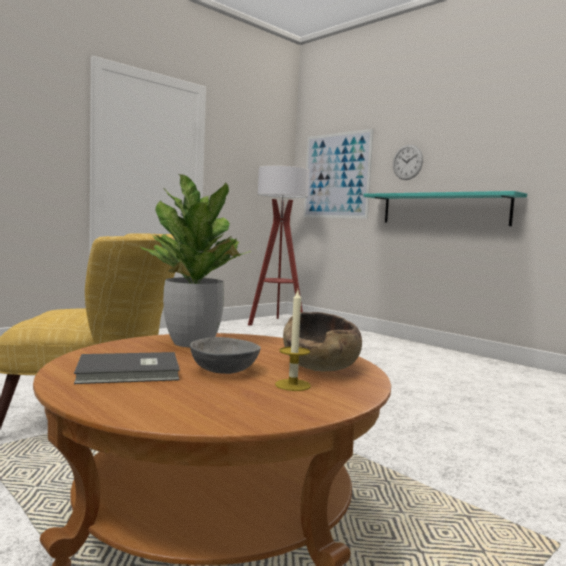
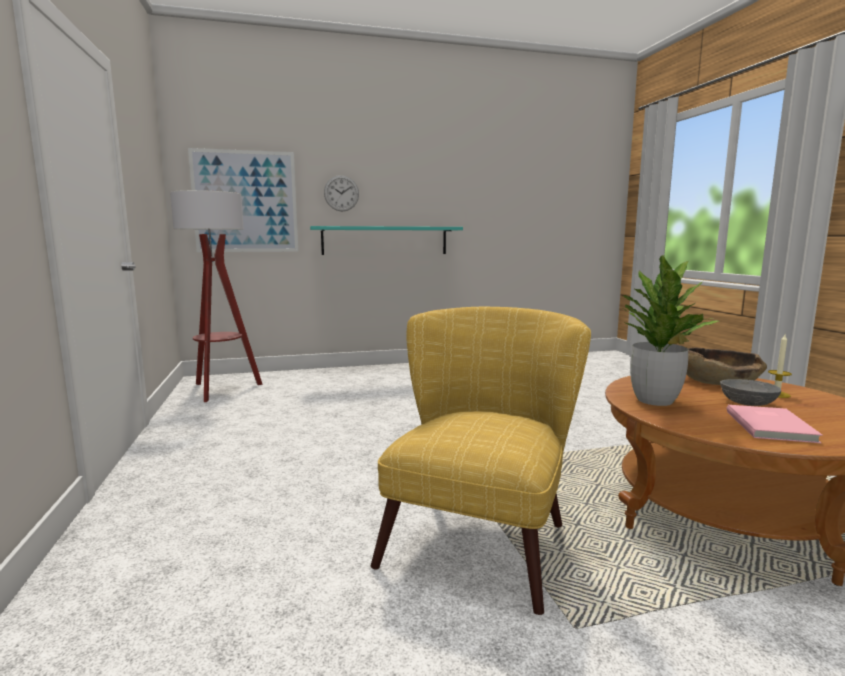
camera: 60 degrees left, 5 degrees up
(130, 372) = (772, 426): grey book -> pink book

